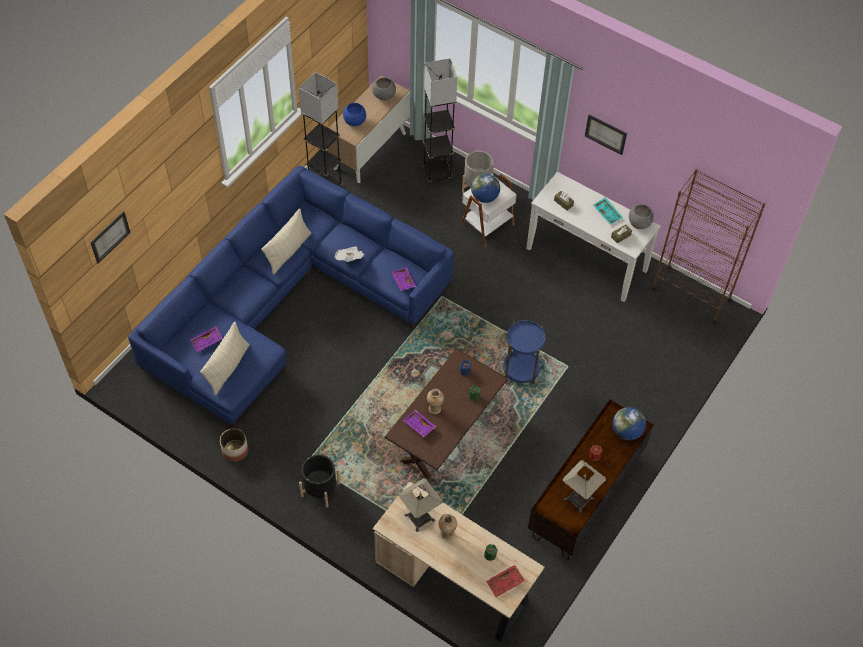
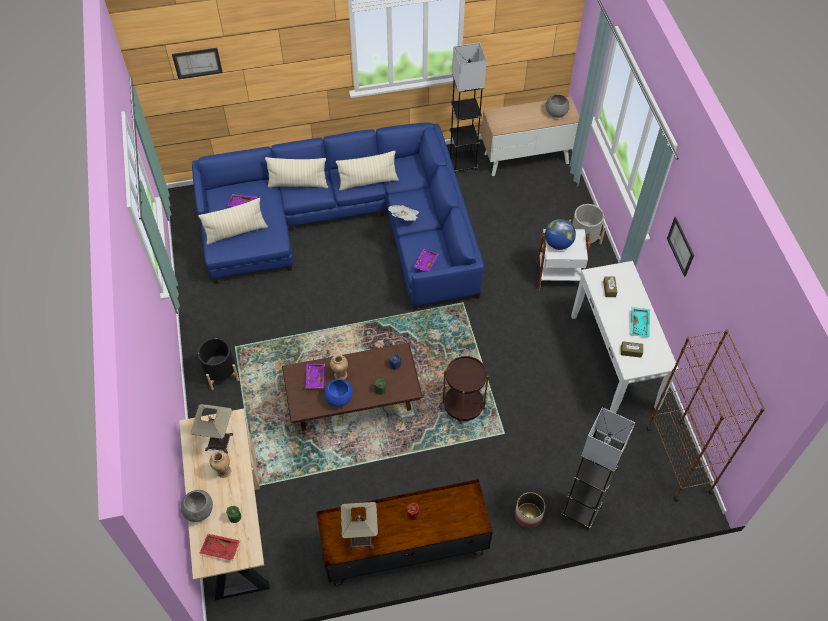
camera: 45 degrees right, 0 degrees up
(233, 293) = (298, 184): none -> beige pillow
(235, 451) = (198, 300): planter -> planter (528, 515)
(354, 121) = (511, 117): blue bowl -> blue bowl (339, 398)
(437, 173) = (561, 208): grey floor lamp -> grey floor lamp (580, 510)
(521, 369) = (463, 405): blue side table -> brown side table
(627, 431) = (462, 517): globe -> none
(639, 223) = (660, 353): grey bowl -> grey bowl (199, 511)

